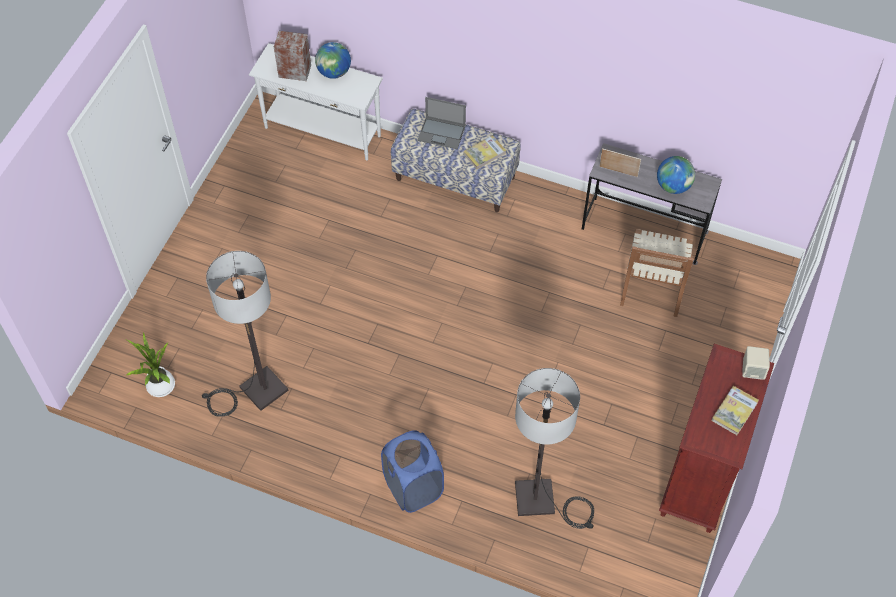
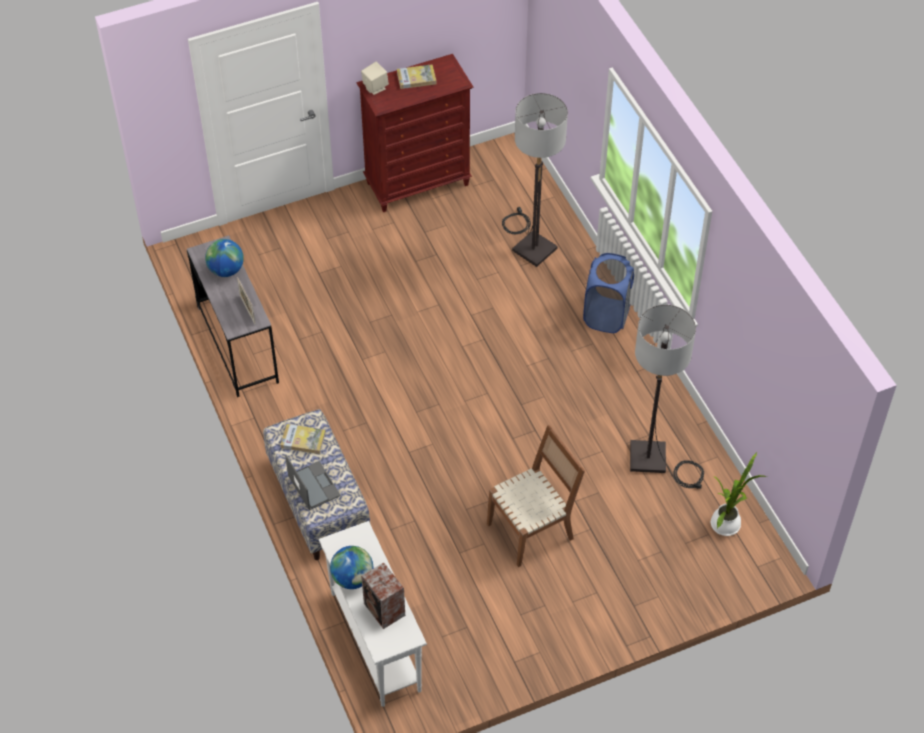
camera: 135 degrees left, 5 degrees down
(651, 290) = (290, 303): chair -> chair (533, 529)

